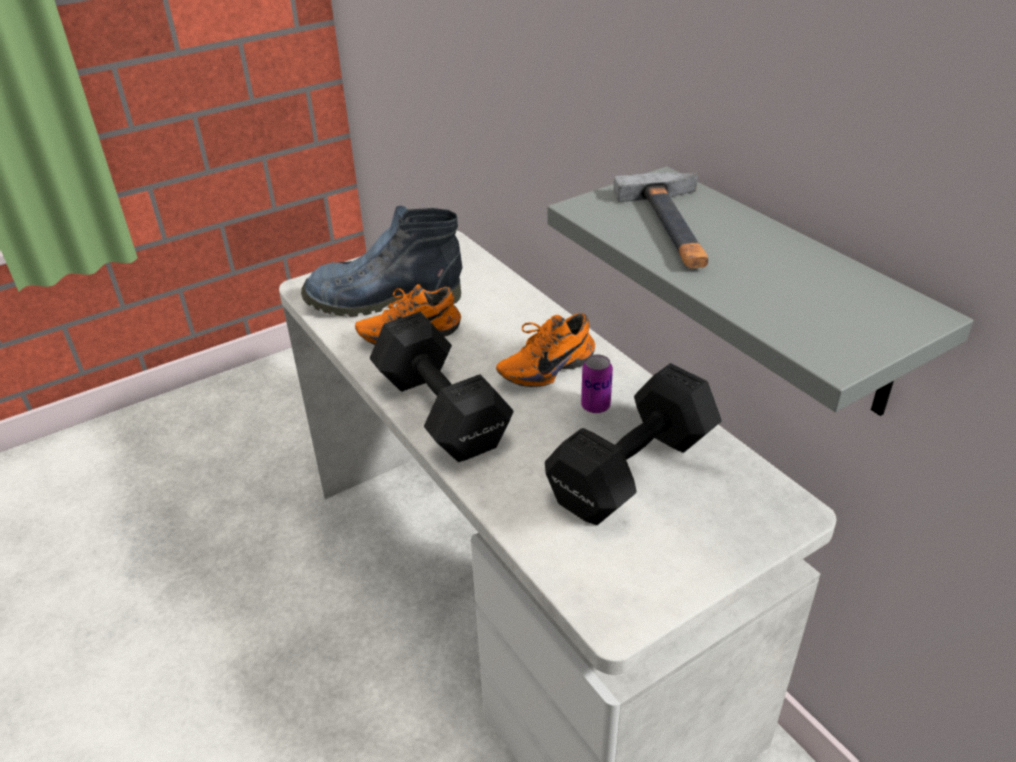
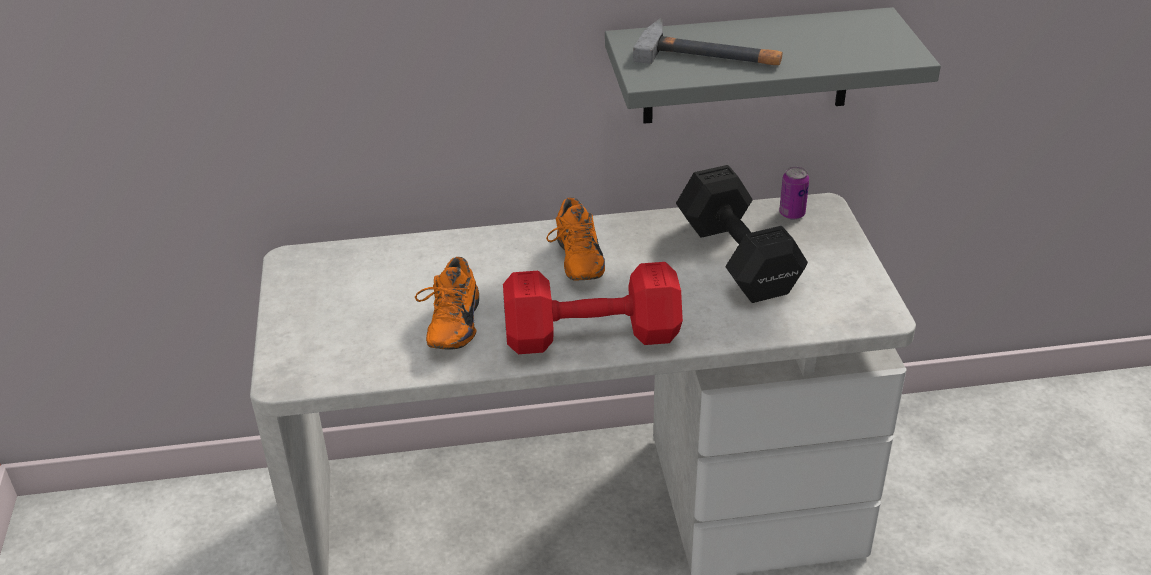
camera: 65 degrees left, 0 degrees up
(381, 300) = (370, 330): boot -> none
(440, 408) = (588, 335): black dumbbell -> red dumbbell
(595, 406) = (648, 251): can -> can (792, 214)

